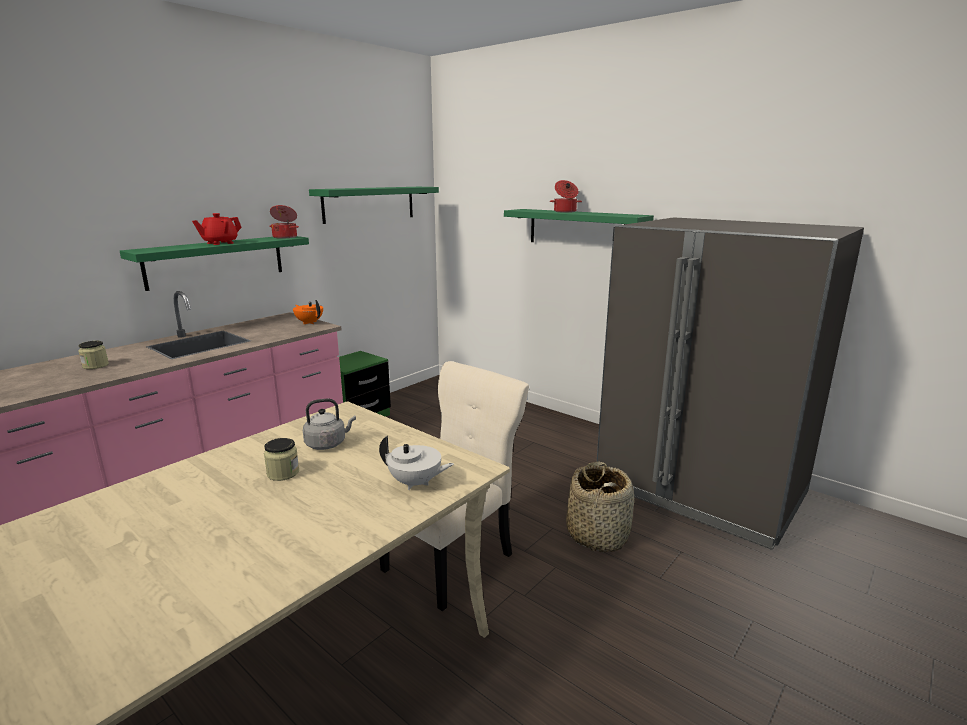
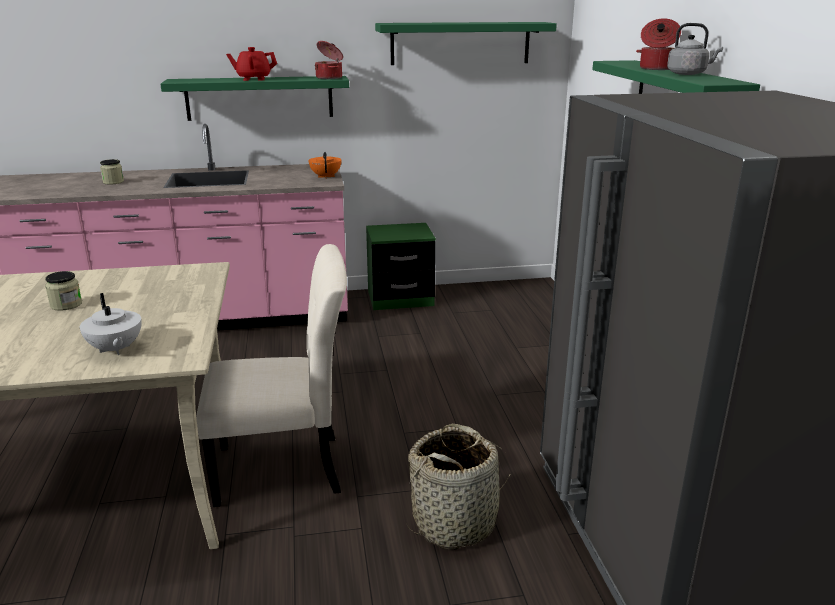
camera: 40 degrees right, 5 degrees up
(328, 444) = (136, 293): grey kettle -> grey kettle (688, 74)

